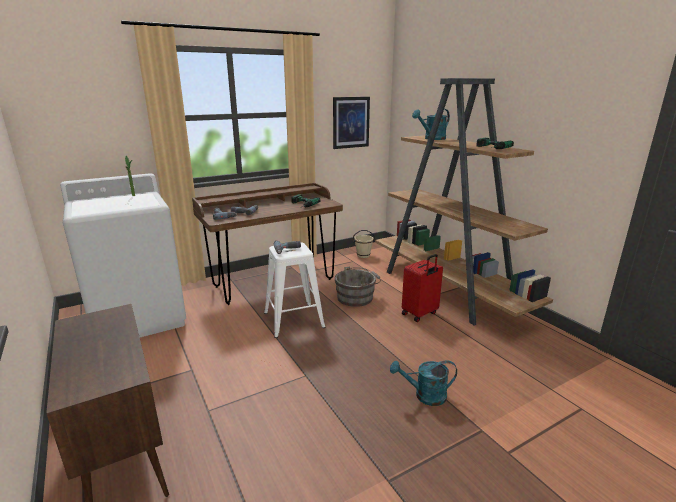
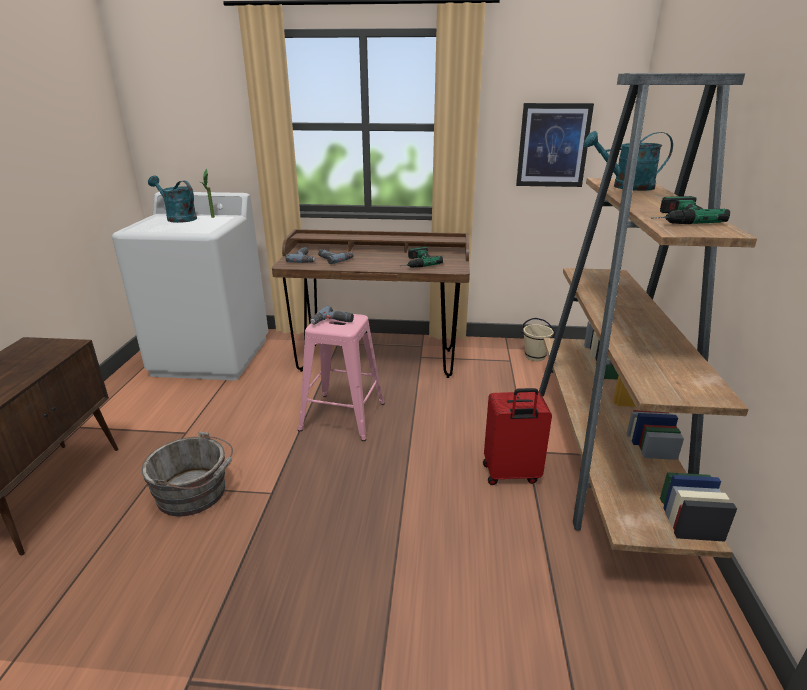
camera: 35 degrees right, 5 degrees up
(293, 320) = (341, 416): white stool -> pink stool
(357, 297) = (452, 415): grey bucket -> grey bucket (195, 493)
(424, 396) = (366, 598): turquoise watering can -> turquoise watering can (178, 218)

